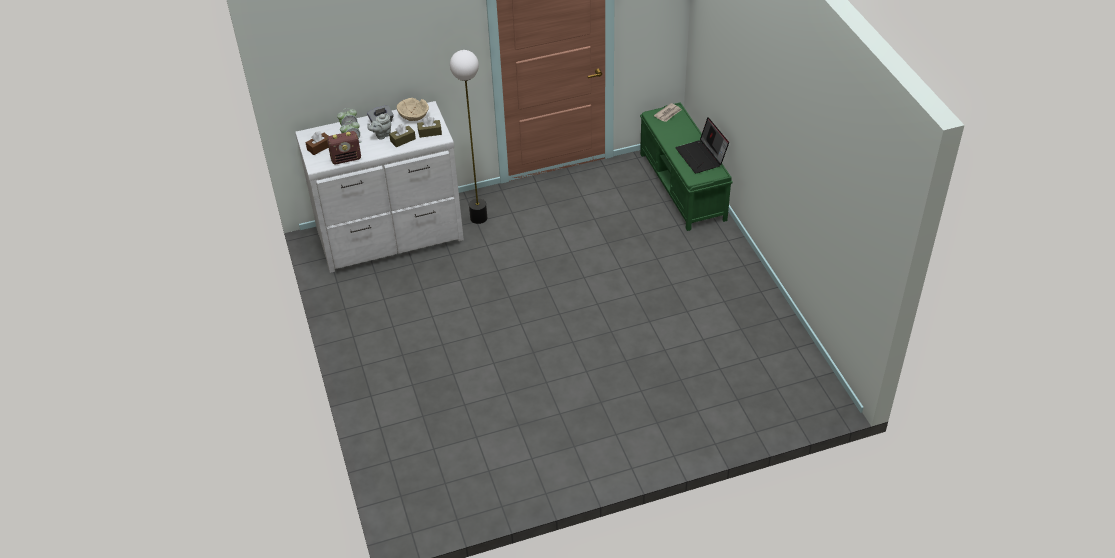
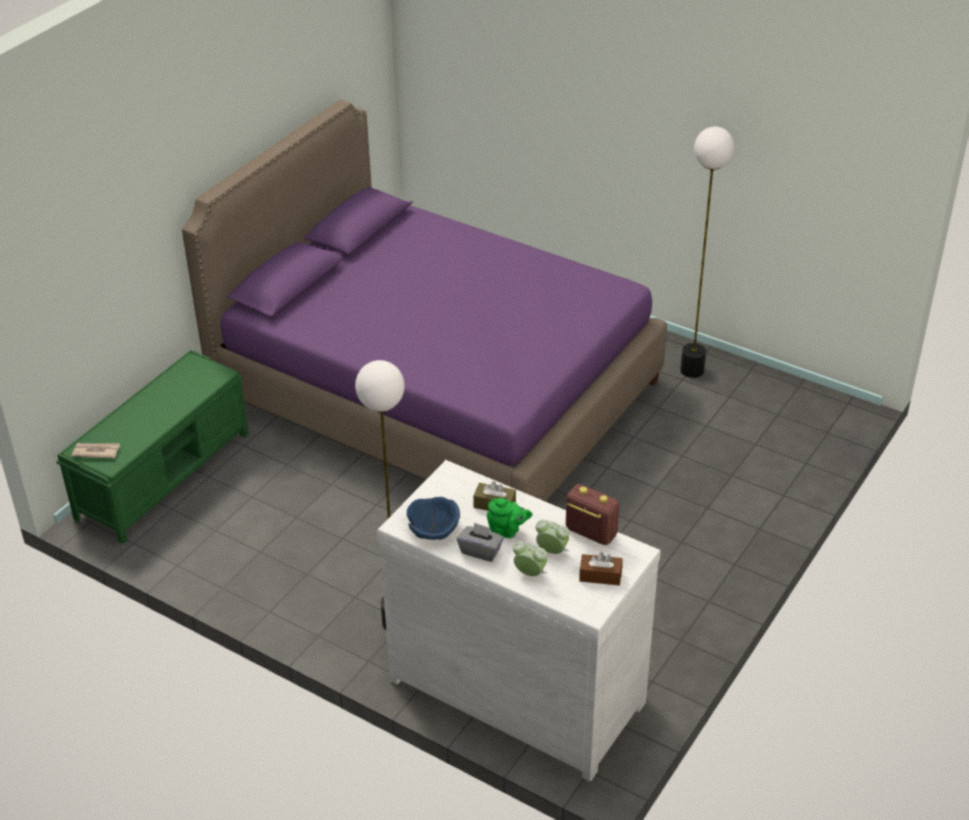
camera: 130 degrees left, 5 degrees down
(382, 135) = (507, 531): grey teapot -> green teapot
(413, 116) = (434, 528): beige bowl -> blue bowl
(430, 132) = (452, 490): brown tissue box -> none
(534, 471) = (692, 370): none -> floor lamp
(646, 328) = (436, 391): none -> purple bed
(701, 157) = (170, 385): laptop -> none

